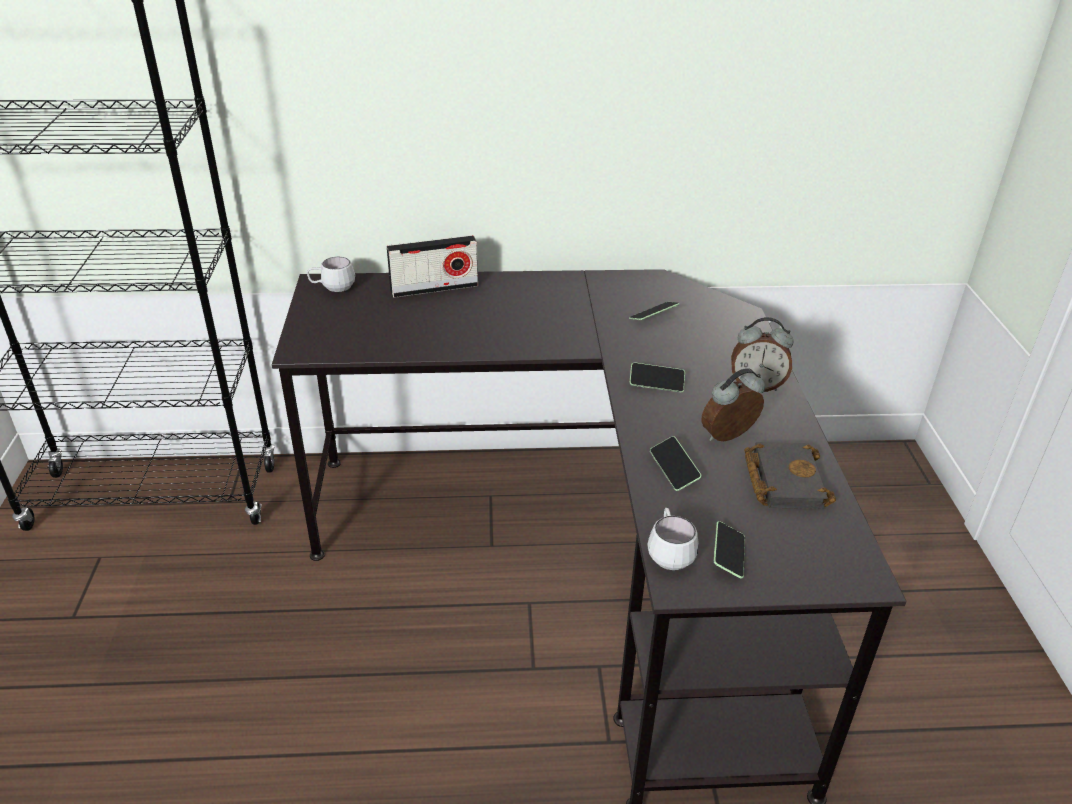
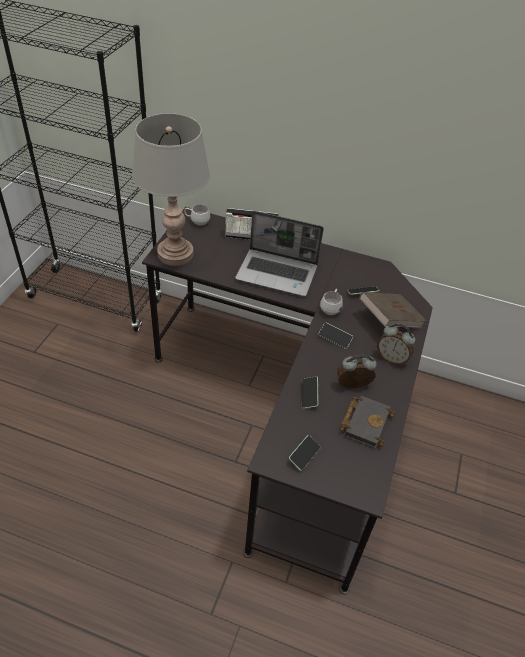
camera: 20 degrees right, 10 degrees up
(324, 339) = (175, 254): none -> grey table lamp
(510, 324) = (278, 273): none -> laptop
(669, 553) = (275, 442): white mug -> white mug (331, 308)
(716, 339) = (389, 320): none -> brown book

